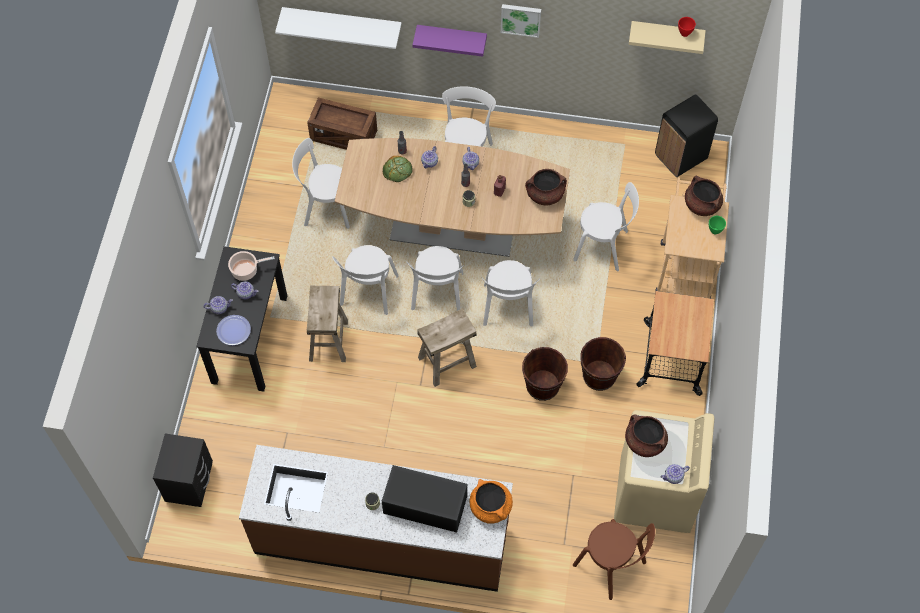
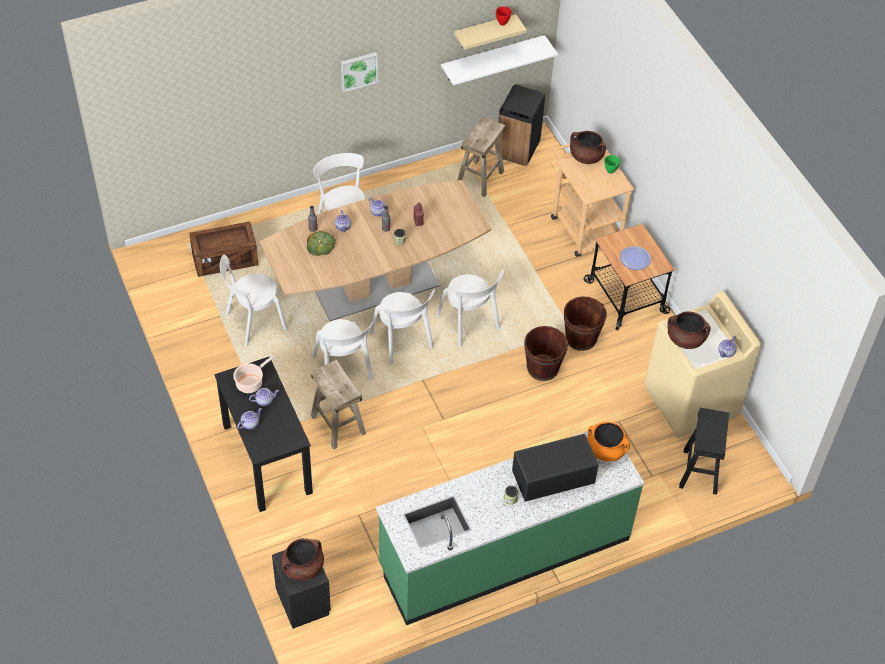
camera: 35 degrees left, 10 degrees down
(233, 330) = (277, 435): plate -> plate (635, 259)
(342, 22) = (193, 146): white shelf -> white shelf (492, 58)
(382, 538) = (504, 552): brown counter -> green counter
(447, 362) = (452, 390): beige stool -> beige stool (480, 178)
(451, 37) = (297, 117): purple shelf -> none
(545, 195) = (457, 207): brown cooking pot -> brown cooking pot (303, 567)
(603, 246) = (509, 242): white chair -> none
(612, 566) = (700, 471): brown chair -> black stool

